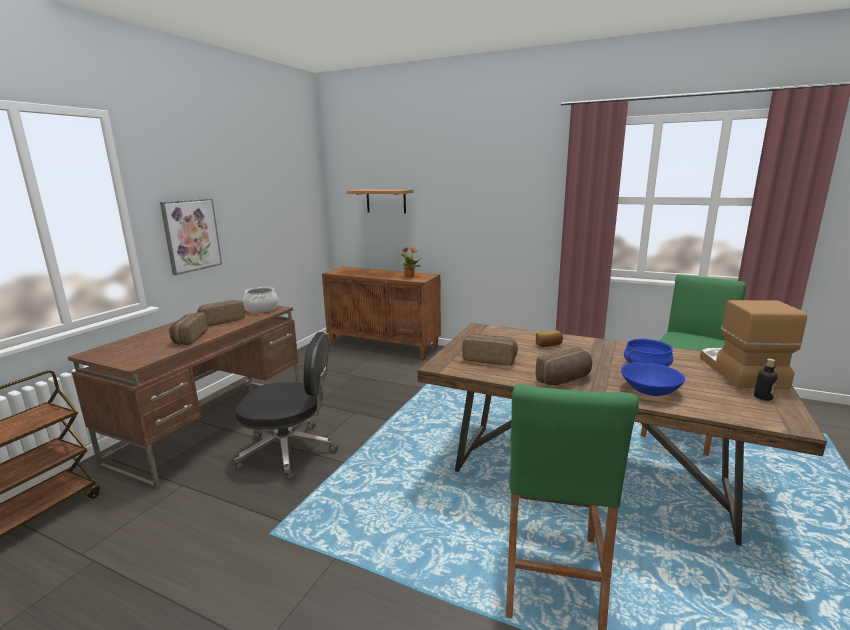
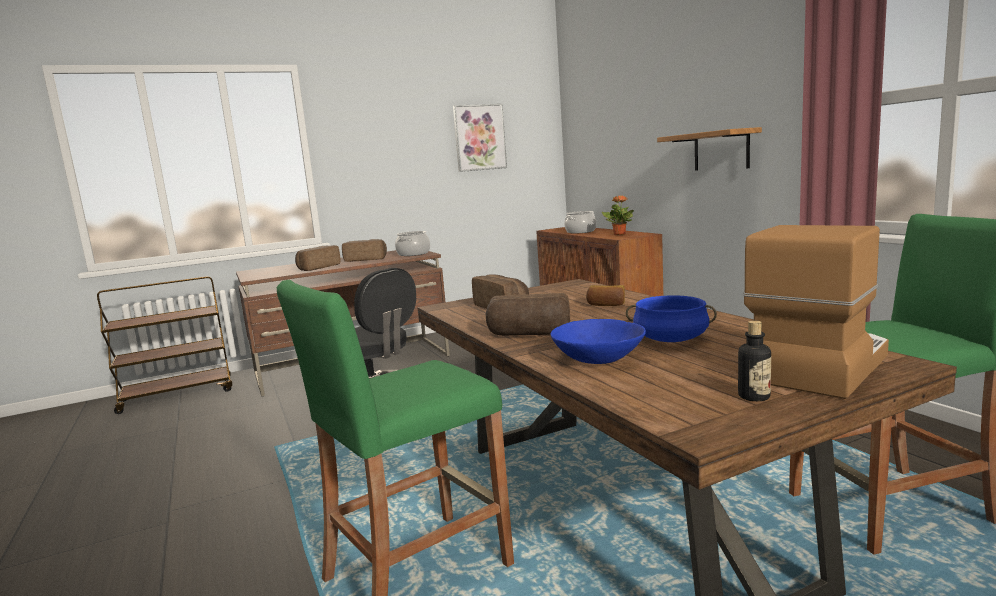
camera: 40 degrees right, 5 degrees down
(191, 235) = (374, 178): picture -> picture (479, 137)
(368, 274) = (580, 231): none -> cooking pot
(386, 201) = (612, 139): shelf -> shelf (721, 150)

